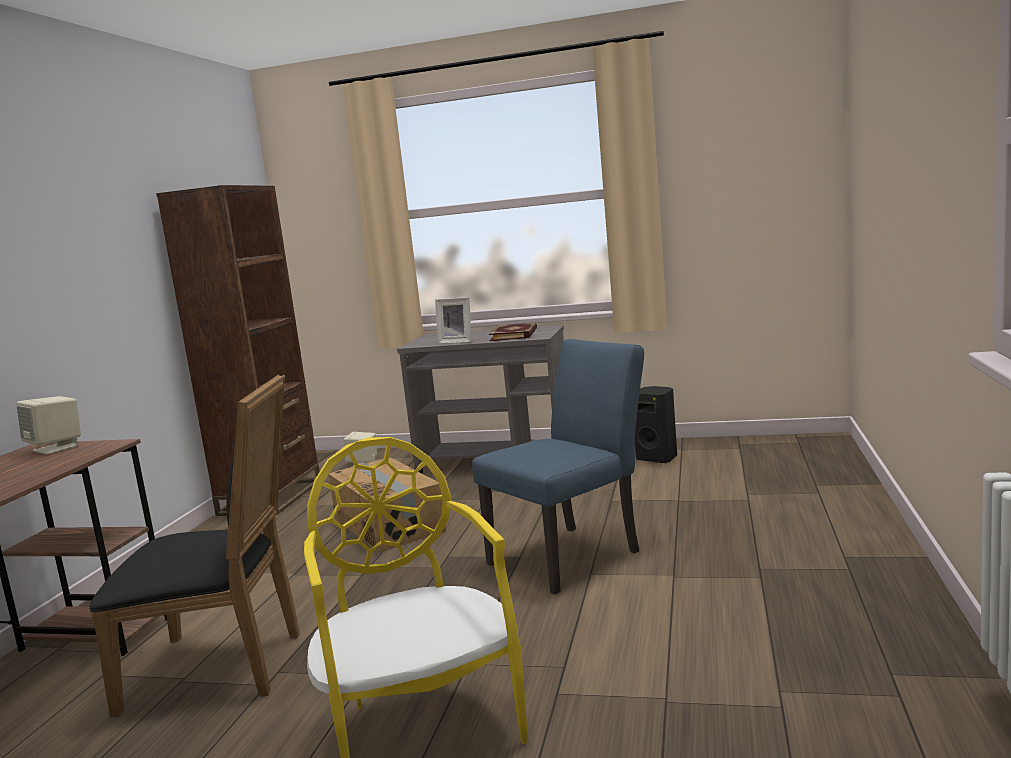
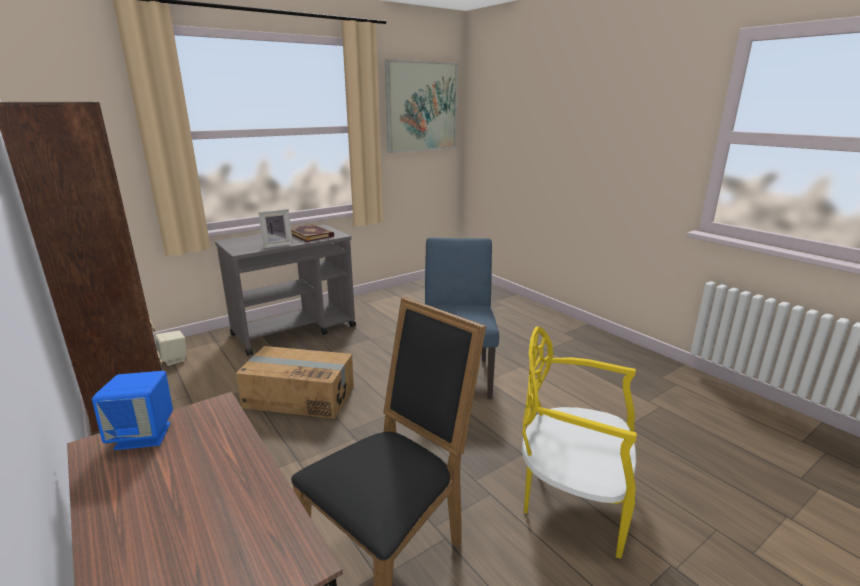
camera: 50 degrees left, 10 degrees up
(56, 448) = (144, 435): beige speaker -> blue speaker
(658, 458) = (394, 303): black speaker -> none
(749, 146) = (421, 107): none -> picture

